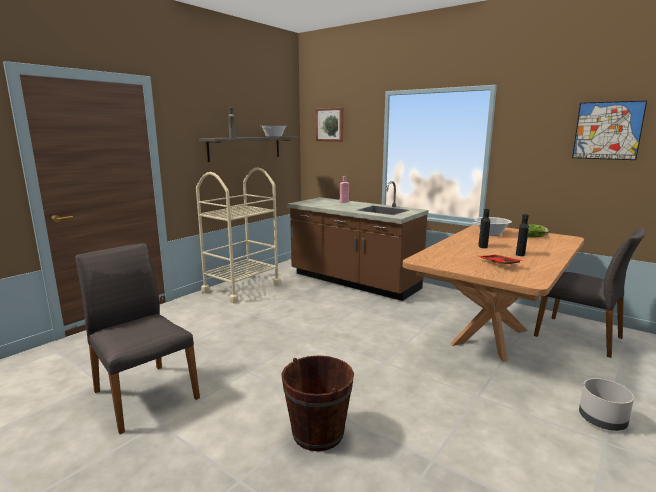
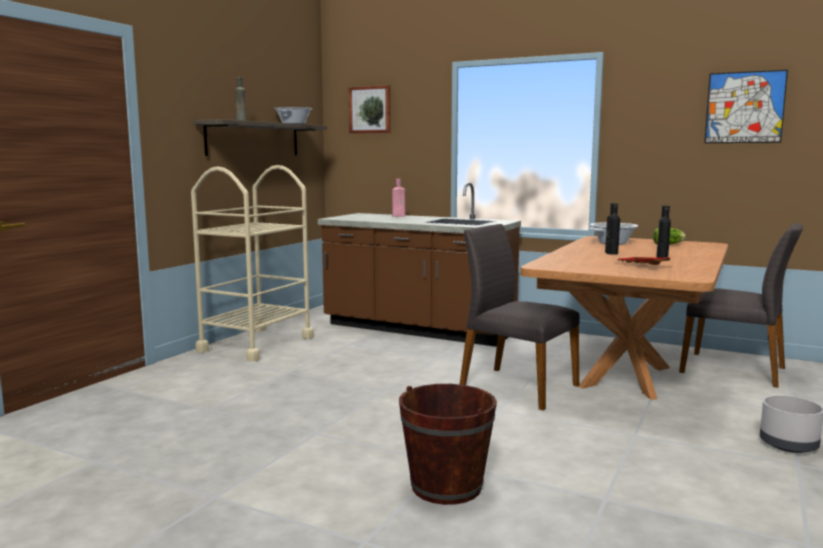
camera: 10 degrees left, 5 degrees down
(143, 394) = (173, 469): grey chair -> grey chair (517, 387)

